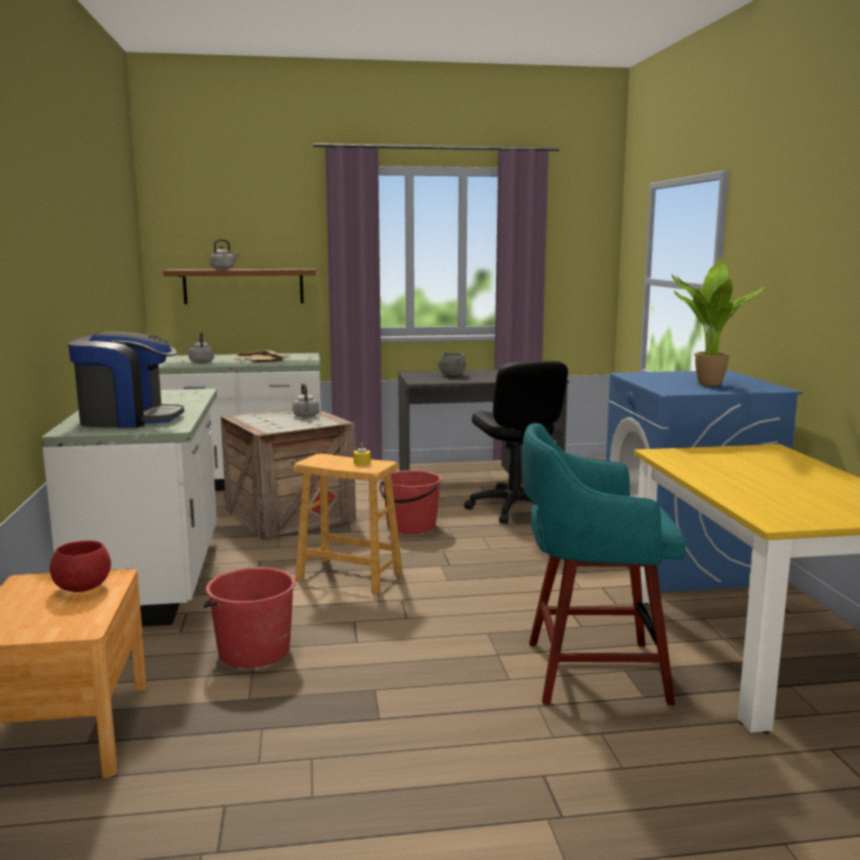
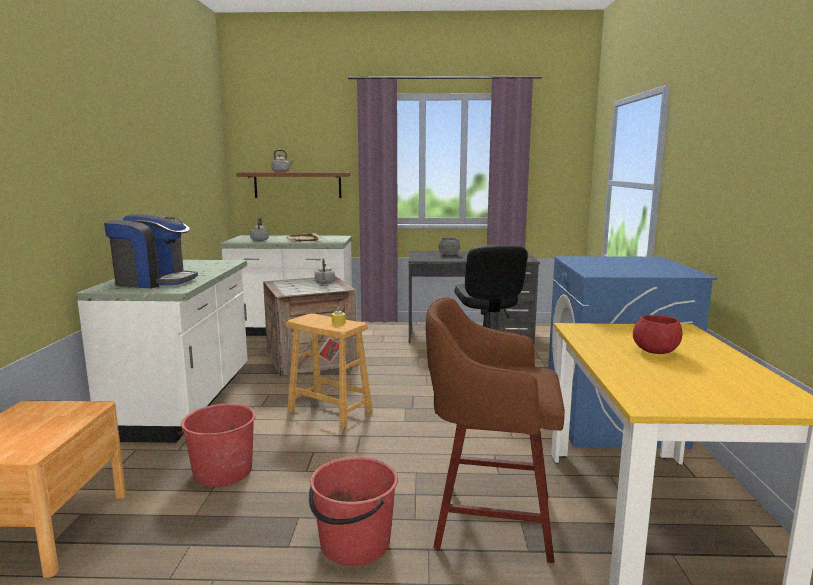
camera: 10 degrees right, 0 degrees up
(82, 588) = (61, 416): red bowl -> red bowl (655, 352)
(411, 527) = (397, 373): red bucket -> red bucket (354, 544)
(590, 671) = (489, 519): turquoise stool -> brown stool
(705, 384) = (630, 268): potted plant -> none

